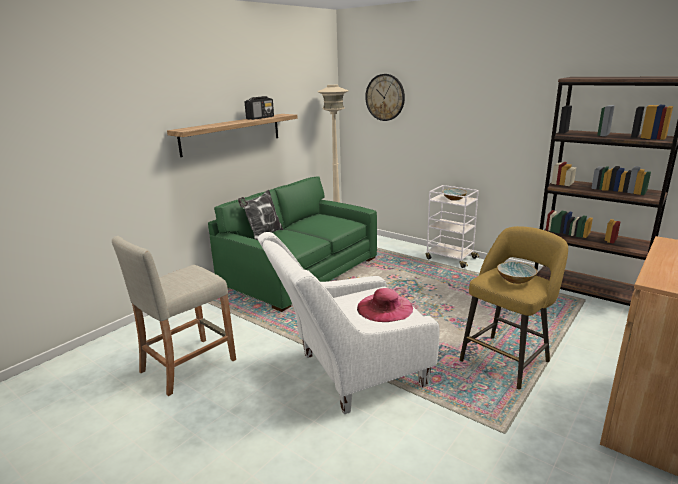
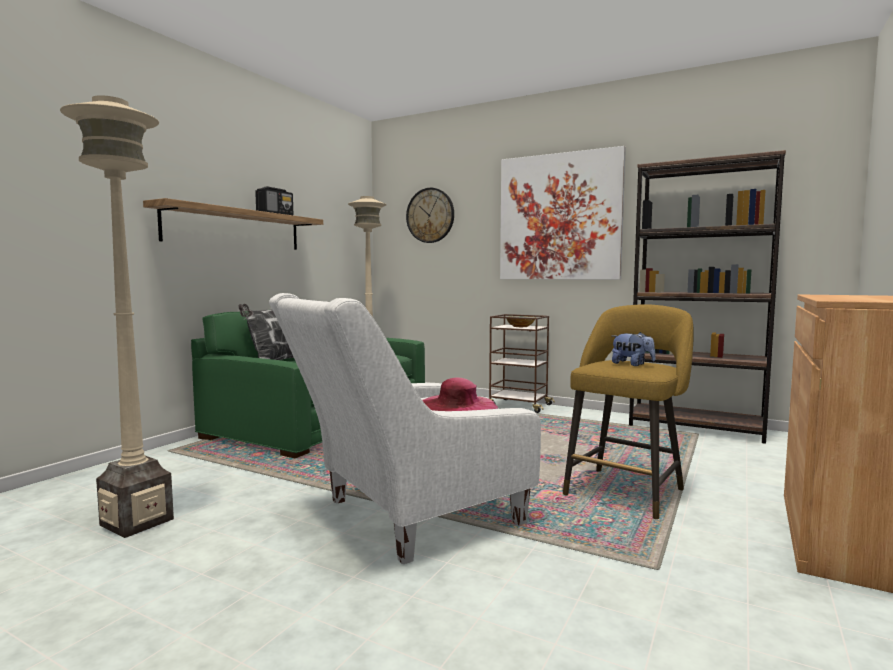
camera: 10 degrees left, 15 degrees down
(188, 365) = (136, 522): beige stool -> beige floor lamp
(450, 258) = (519, 406): white cart -> brown cart
(492, 109) = (559, 217): none -> picture
(516, 280) = (632, 364): bowl -> plush toy

